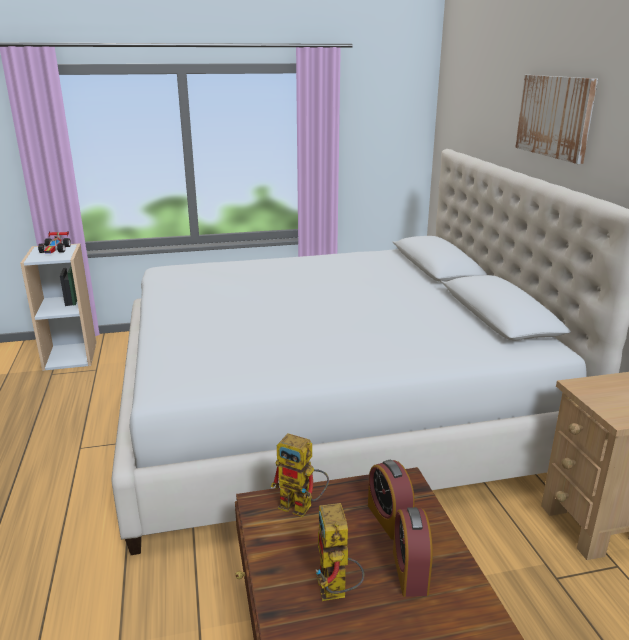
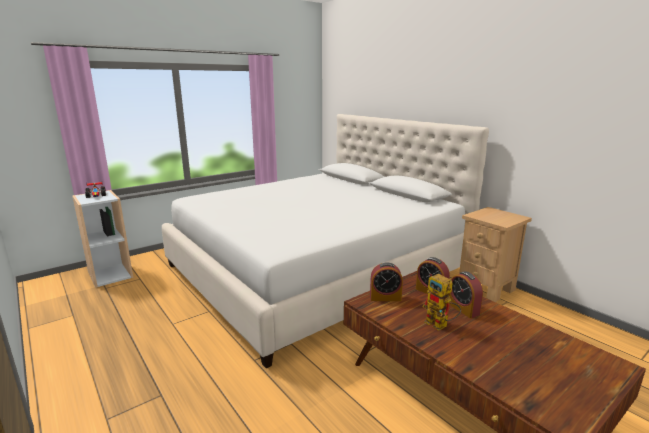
camera: 25 degrees left, 5 degrees down
(302, 507) = (385, 297): toy robot -> alarm clock
(555, 116) = (416, 88): picture -> none

